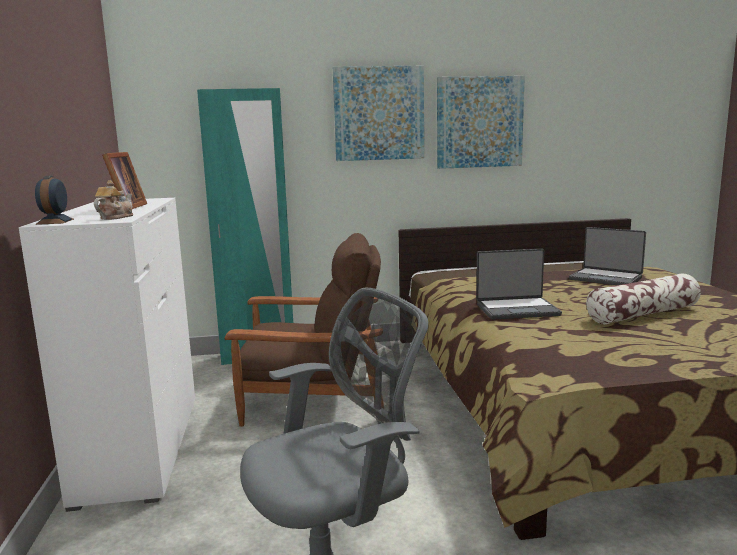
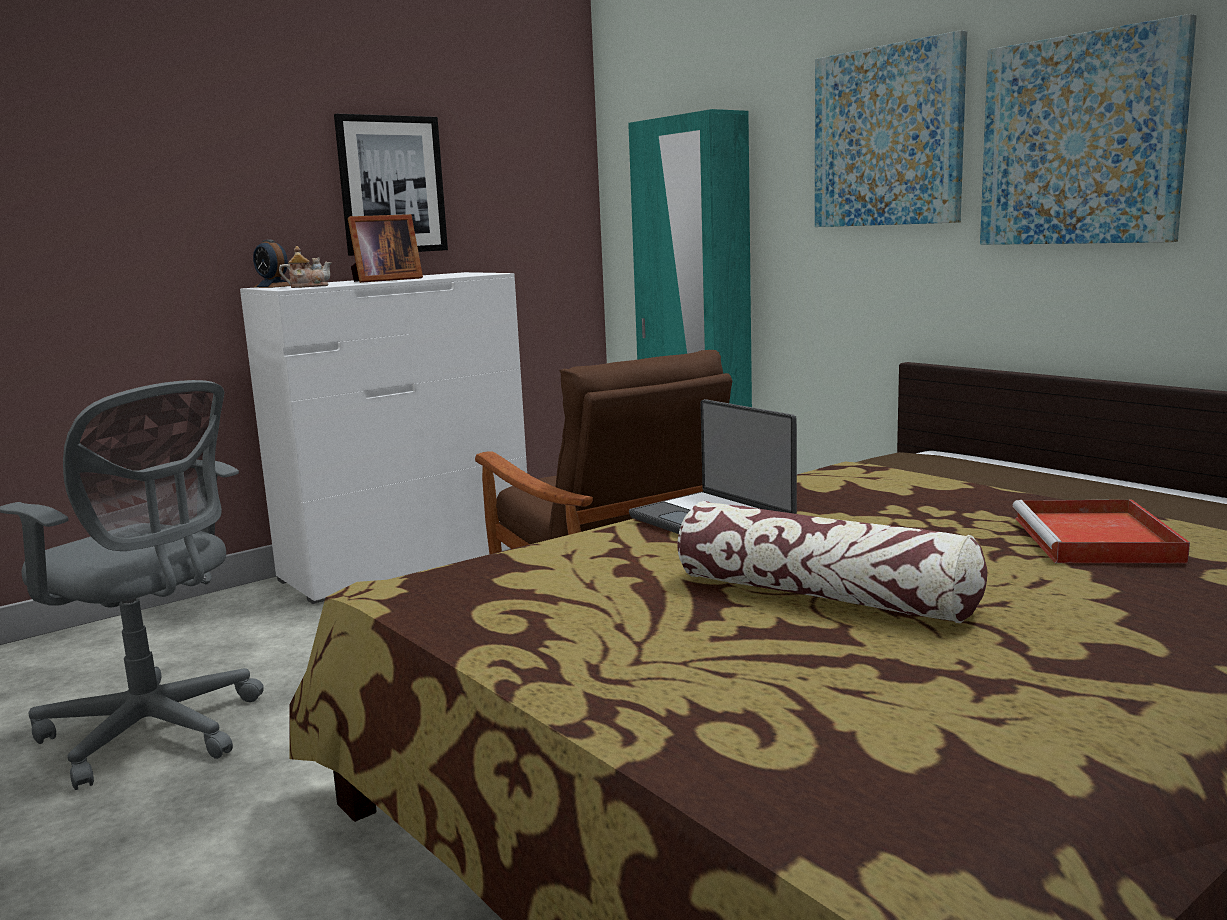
camera: 60 degrees right, 0 degrees up
(55, 221) = (273, 286): alarm clock -> alarm clock turned 105 degrees counterclockwise
(57, 125) = (391, 185): none -> picture
(606, 278) = (1097, 540): laptop -> red tray

